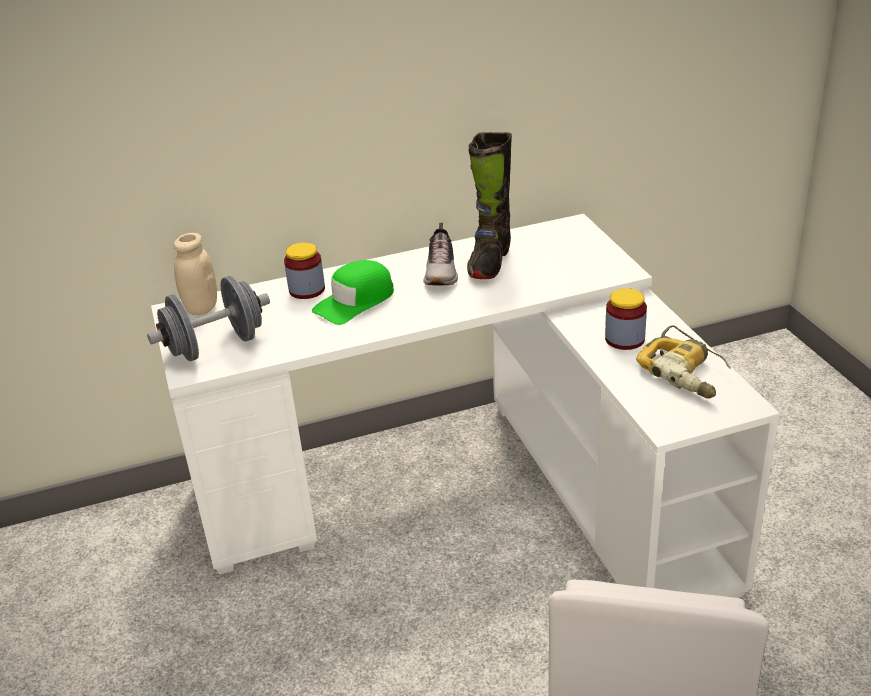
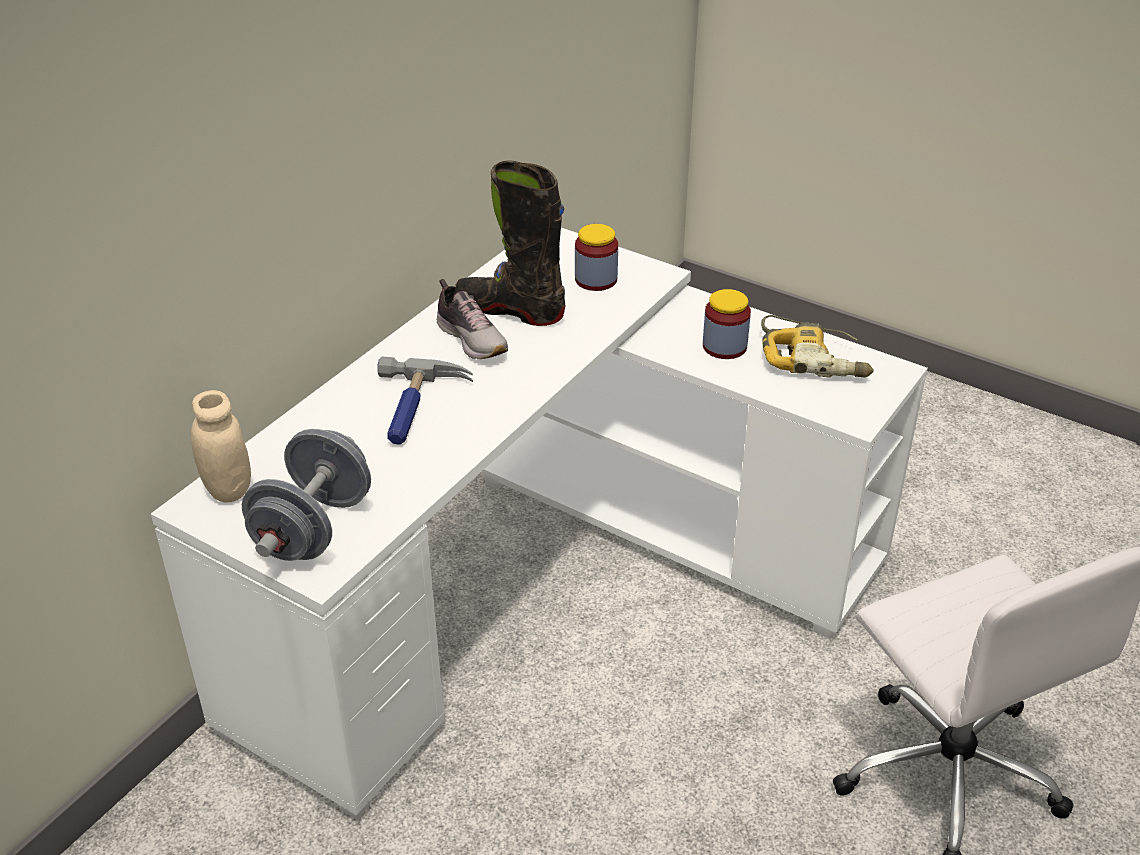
camera: 40 degrees left, 5 degrees up
(307, 290) = (339, 416): jar -> jar (596, 279)
(355, 301) = (416, 409): green cap -> hammer
(489, 262) = (511, 309): black boot -> black boot turned 135 degrees clockwise

